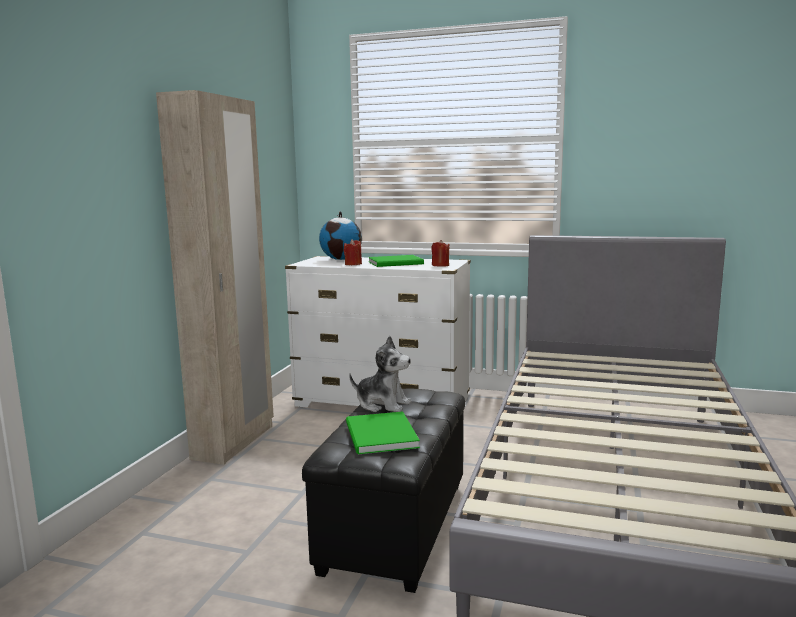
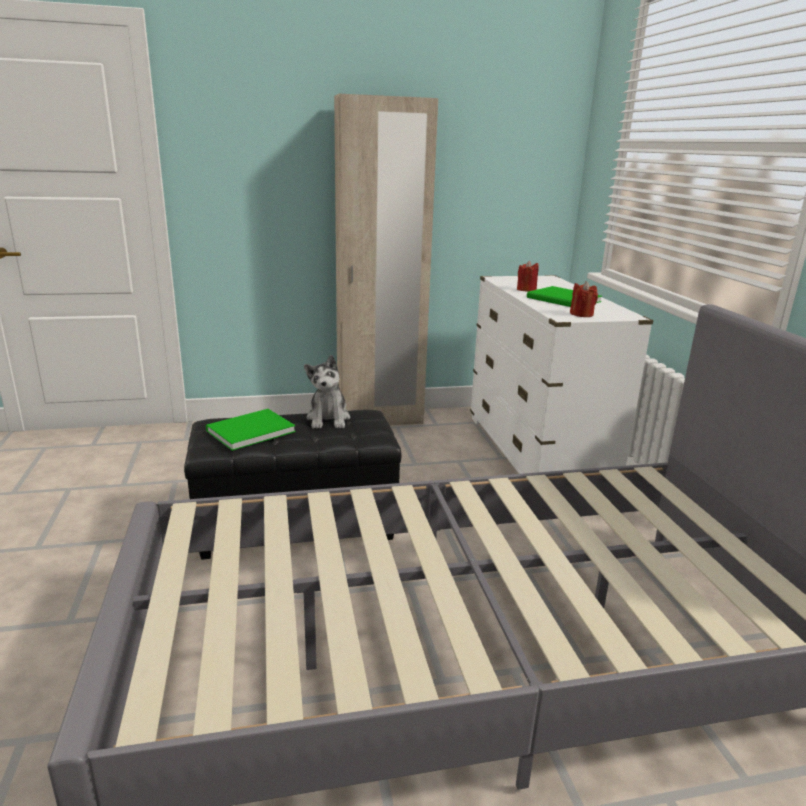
camera: 60 degrees right, 10 degrees up
(341, 259) = (548, 283): globe -> none

